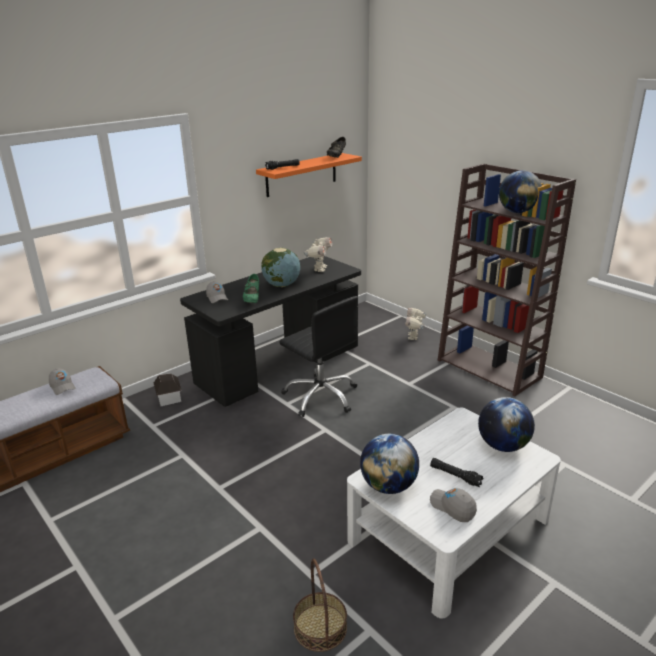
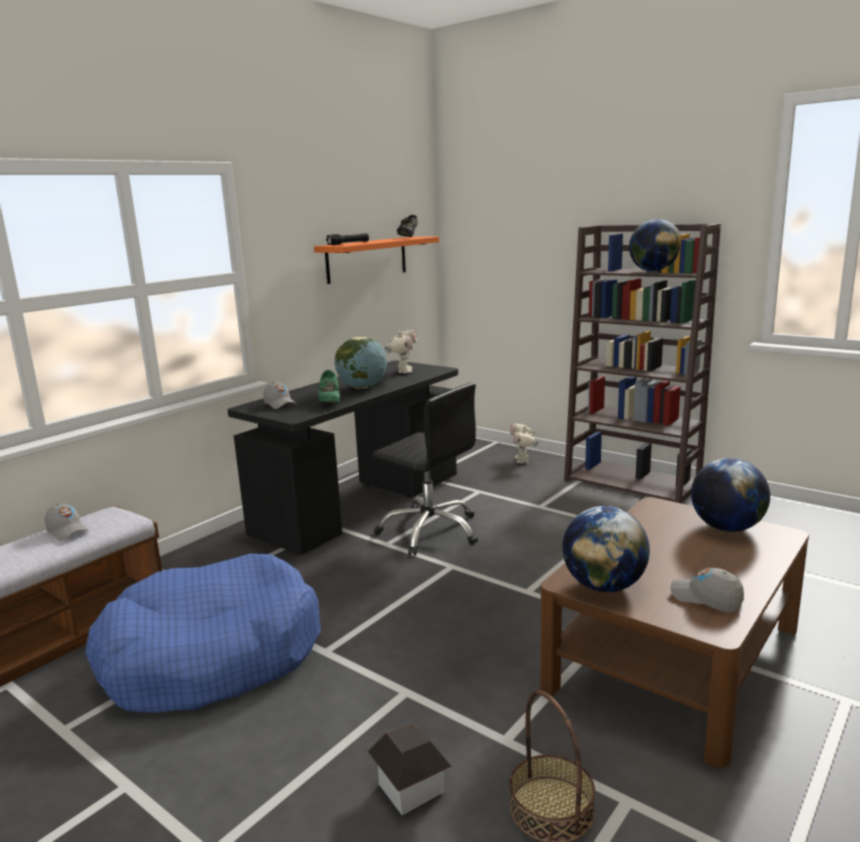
camera: 10 degrees left, 10 degrees down
(147, 480) = (211, 655): none -> blue dog bed
(169, 399) = (215, 556): toy house -> toy house (411, 787)
(449, 530) = (675, 658): white coffee table -> brown coffee table
(455, 476) = (686, 565): black flashlight -> none

